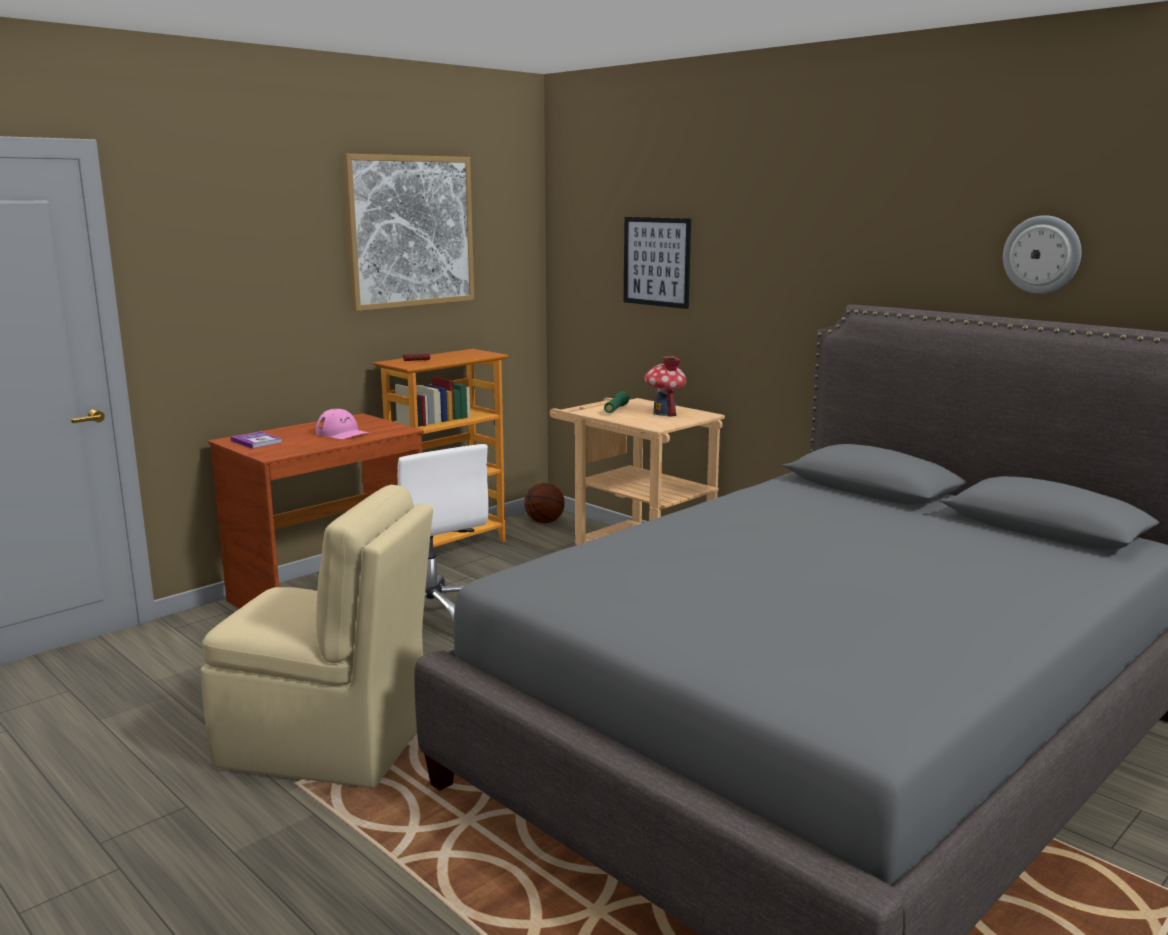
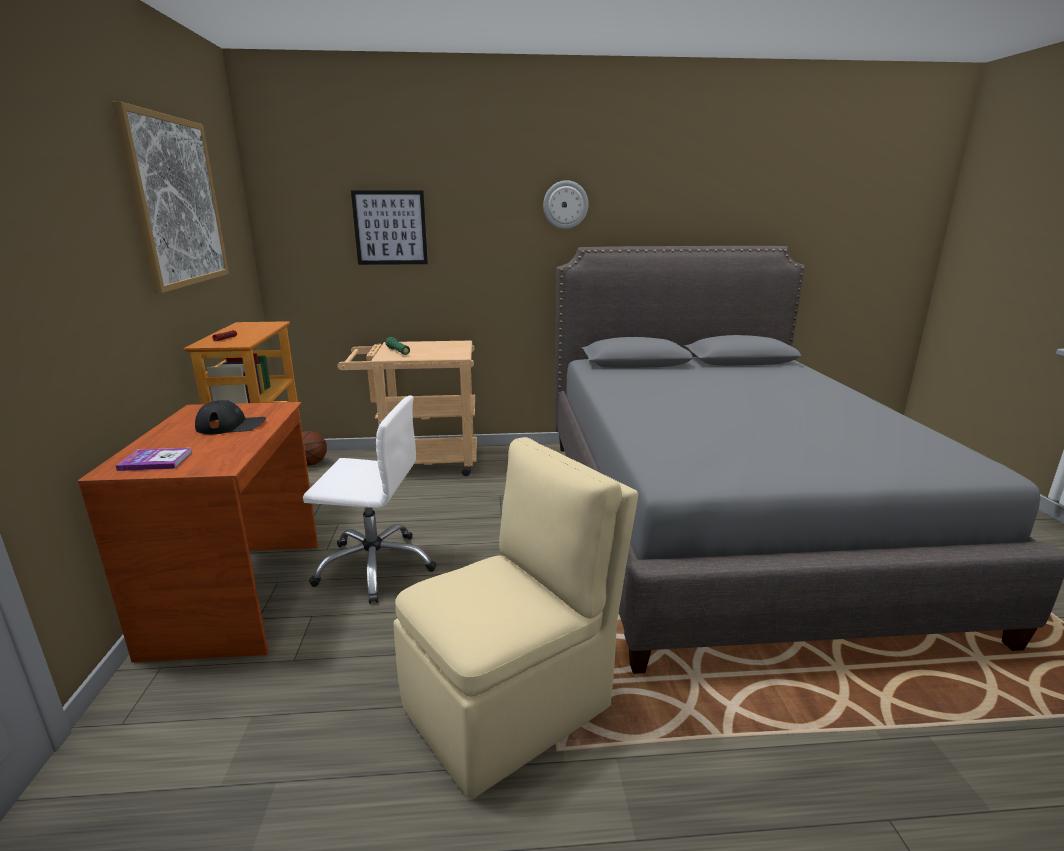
camera: 50 degrees left, 5 degrees up
(342, 433) = (231, 425): pink cap -> black cap
(664, 413) = (436, 347): toy house -> none
(1042, 254) = (691, 207): wall clock -> wall clock (565, 205)

